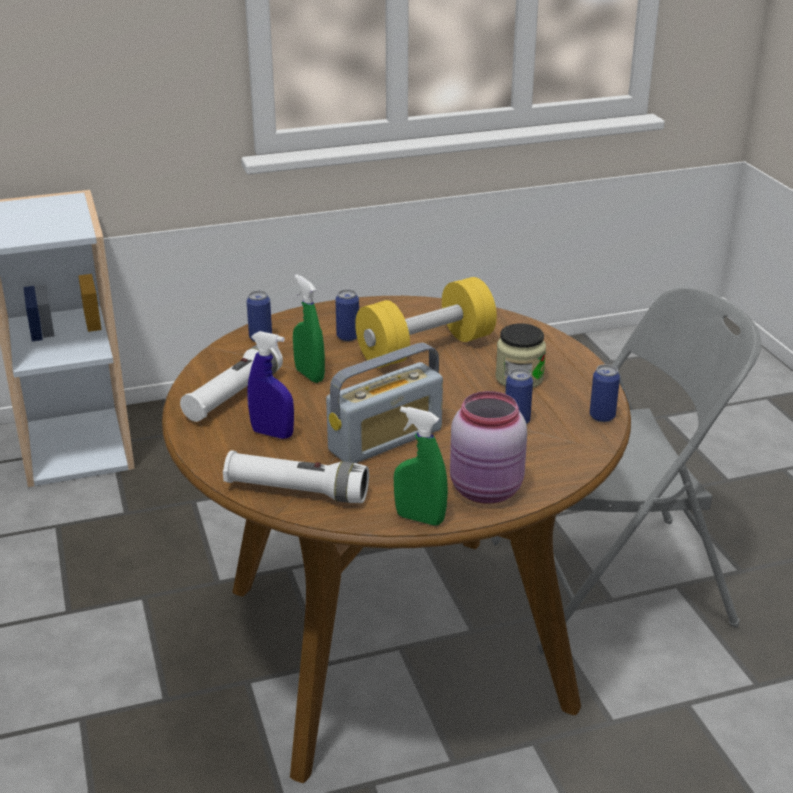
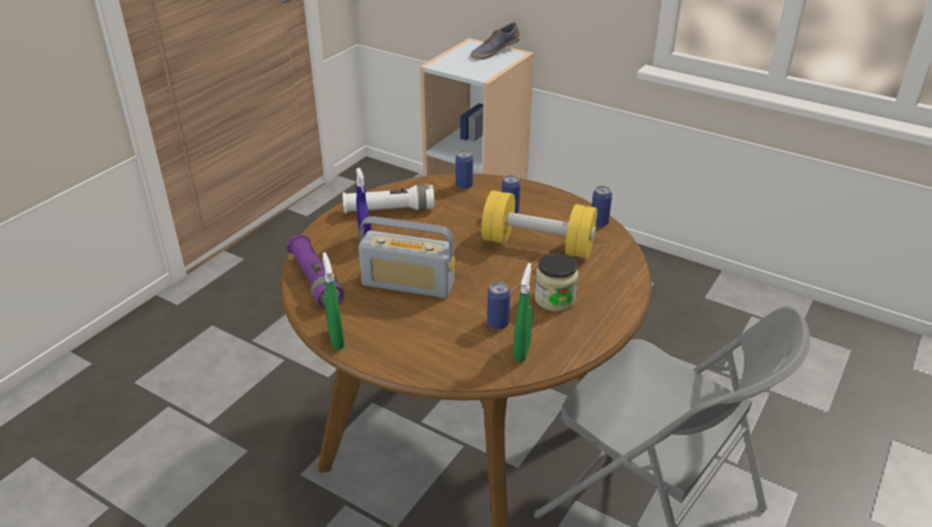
camera: 50 degrees right, 5 degrees up
(44, 204) = (494, 52): none -> shoe
(297, 491) = (315, 281): white flashlight -> purple flashlight
(309, 375) = (446, 222): green spray bottle -> green spray bottle (522, 351)
(487, 491) = (397, 351): pink jar -> none
(602, 416) = (554, 358): can -> can (599, 223)

